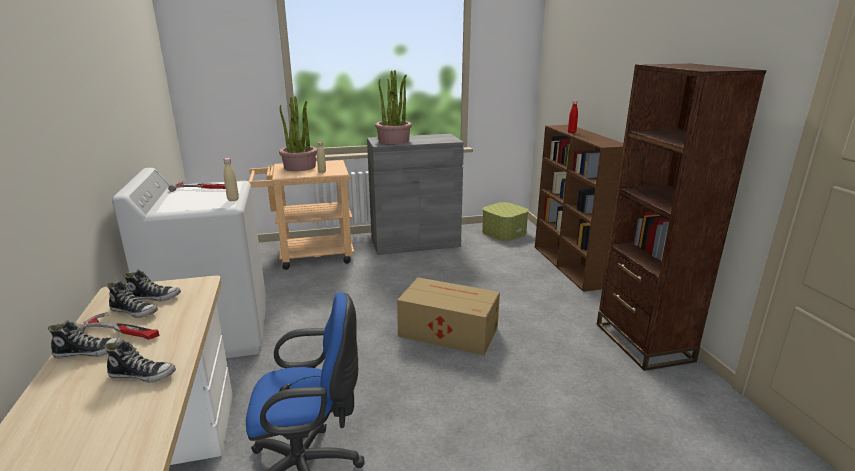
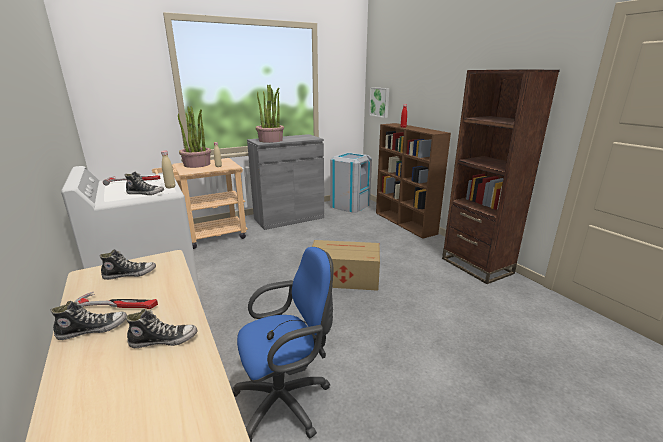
camera: 15 degrees left, 0 degrees up
(135, 312) = (118, 288): shoe -> shoe (146, 193)
(504, 232) = (350, 205): storage box -> grey trash can
(554, 93) = (380, 102): none -> picture

